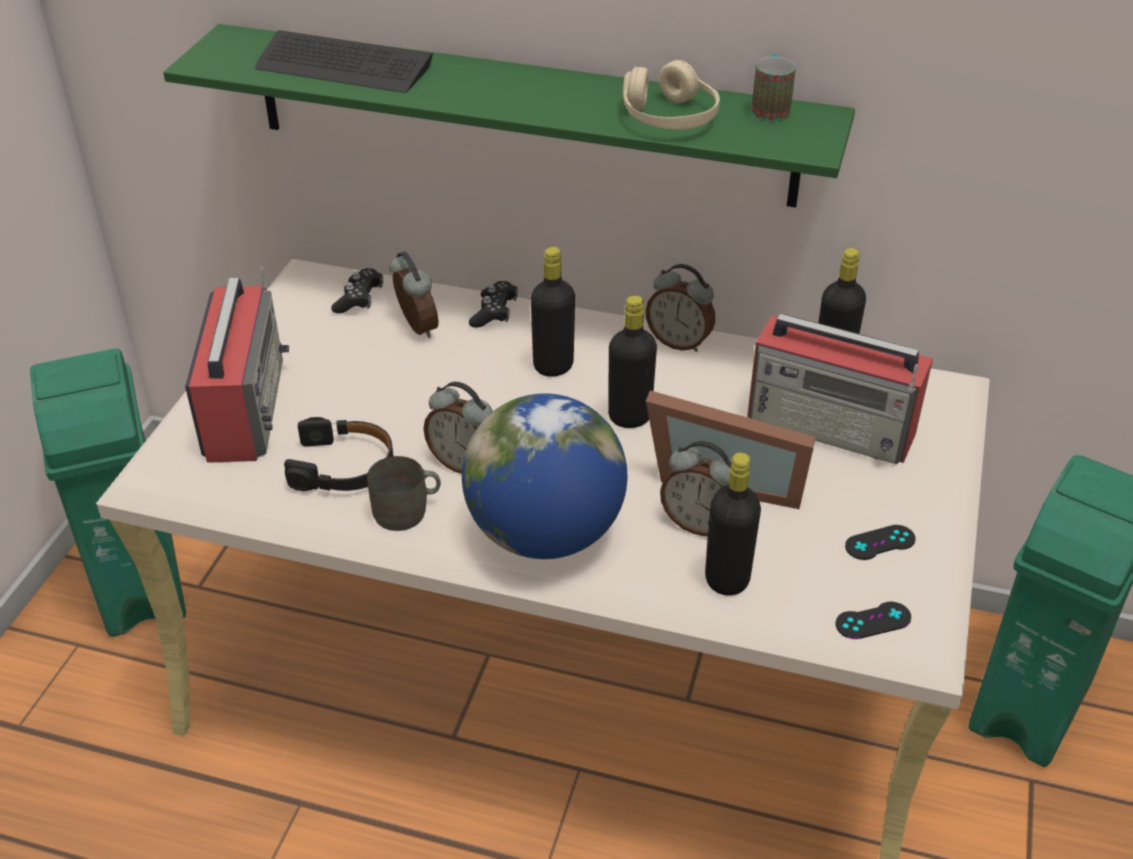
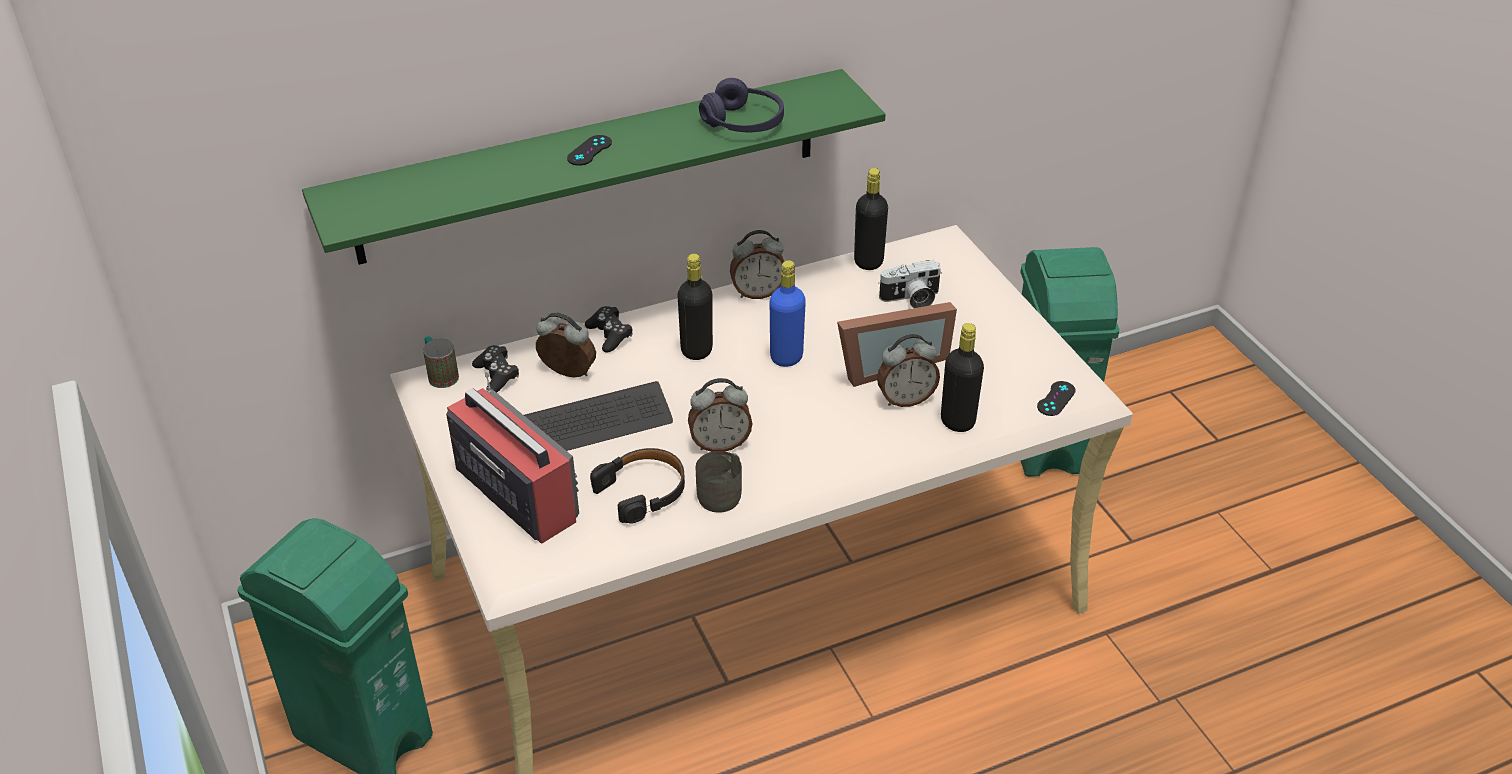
camera: 40 degrees left, 0 degrees up
(343, 66) = (463, 180): keyboard -> keyboard (598, 422)
(545, 534) = (825, 456): globe -> none
(629, 417) = (786, 357): black bottle -> blue bottle
(669, 117) = (743, 122): beige headphones -> purple headphones
(770, 108) = (795, 89): mug -> mug (440, 374)
(832, 427) = (911, 299): radio -> camera
(880, 543) = (1012, 353): black game controller -> black game controller (589, 150)

